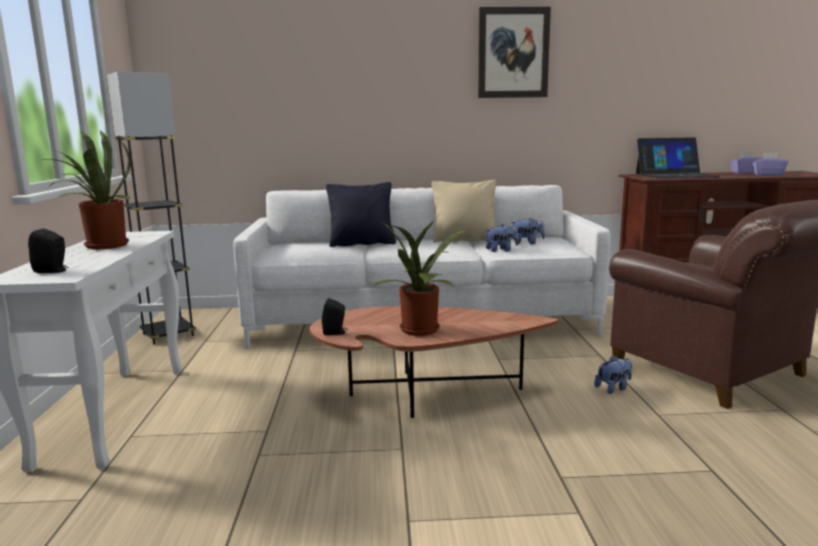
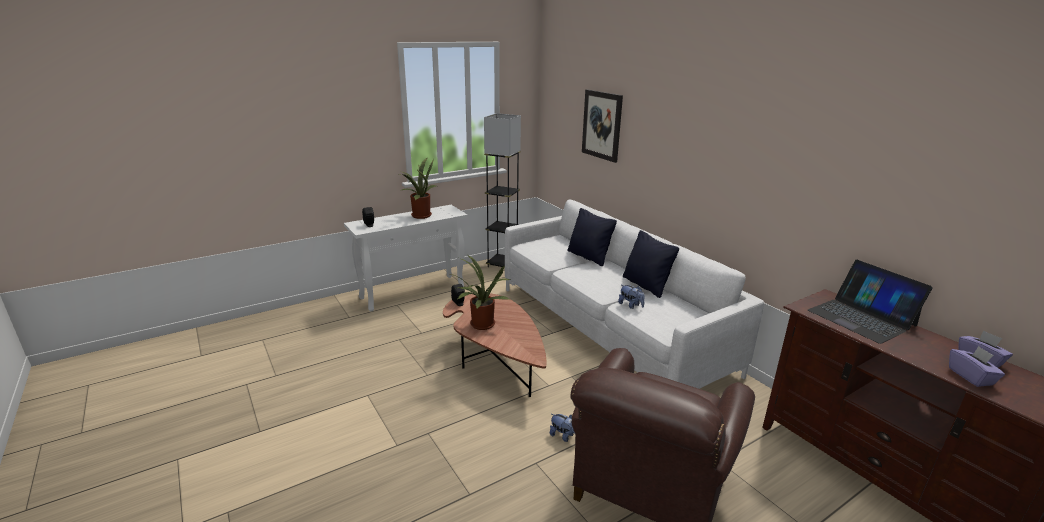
camera: 60 degrees right, 10 degrees up
(464, 240) = (646, 285): beige pillow -> black pillow
(513, 53) = (746, 135): picture -> picture (602, 125)
(527, 243) = (665, 310): plush toy -> none

